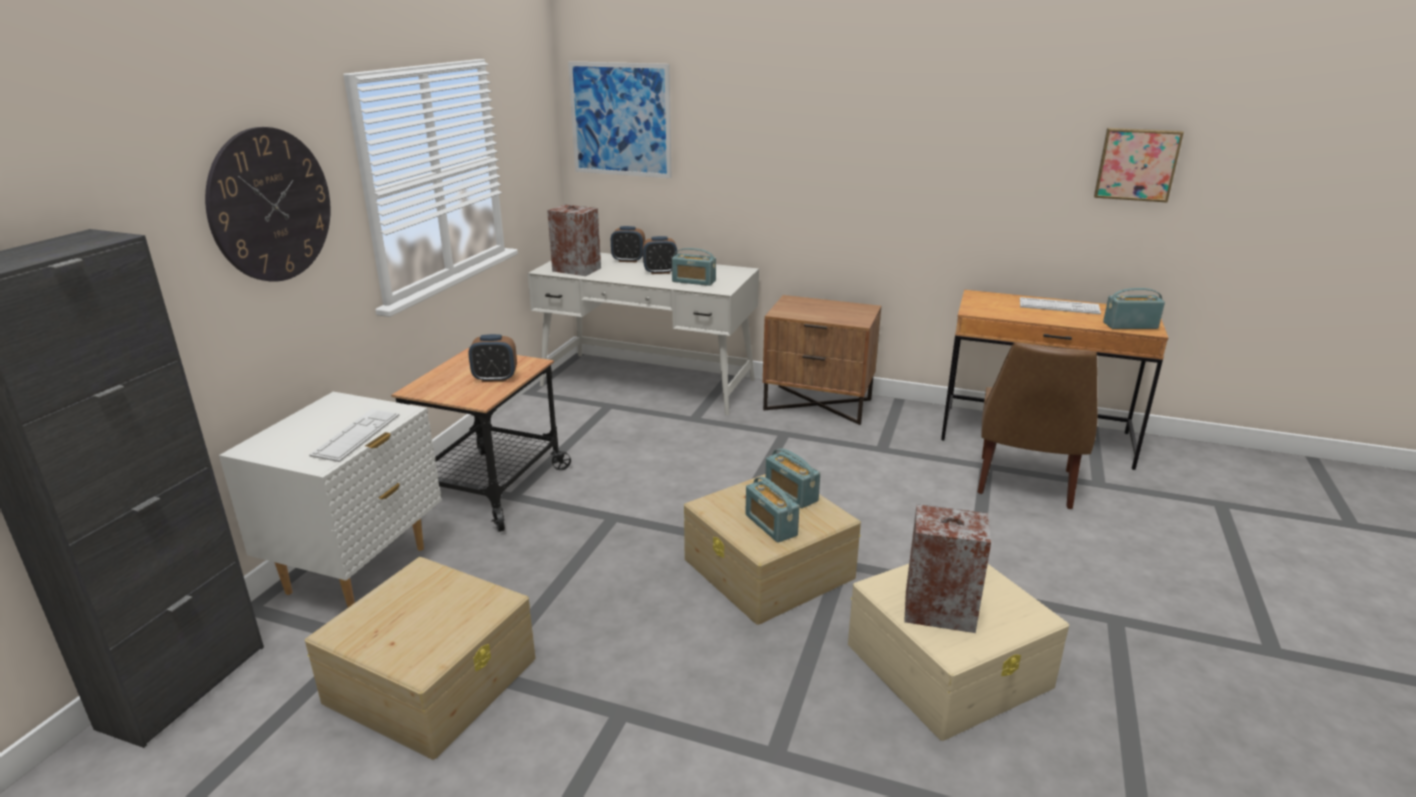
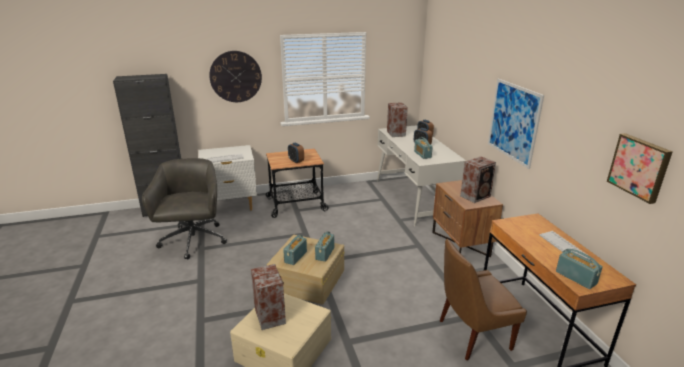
camera: 55 degrees right, 0 degrees up
(433, 678) = (193, 241): beige storage box -> grey office chair
(620, 120) = (437, 67): picture -> picture (513, 122)
(840, 309) = (476, 196): none -> speaker

